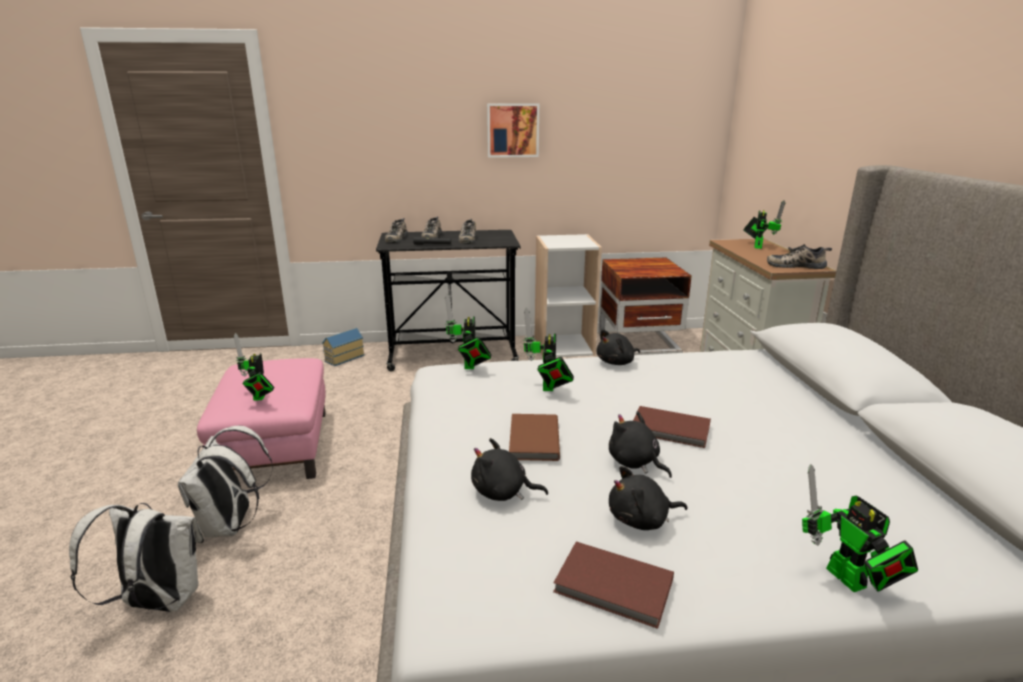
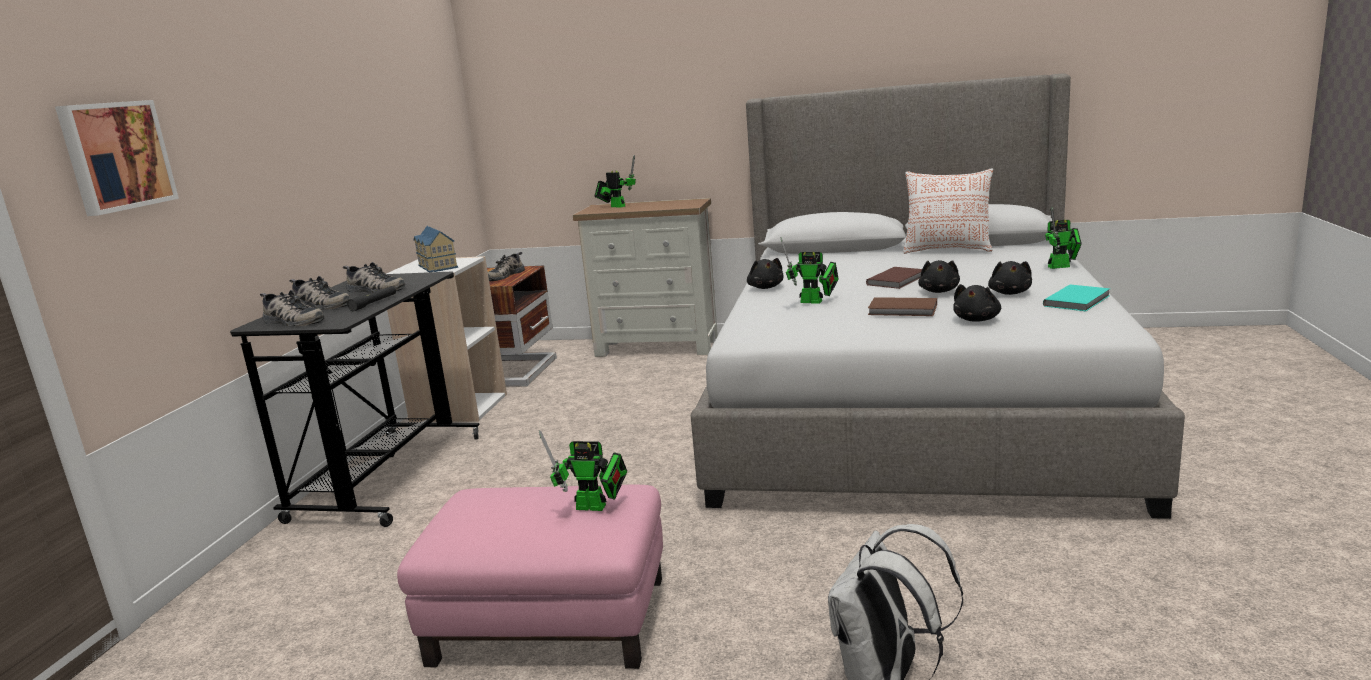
camera: 70 degrees left, 5 degrees down
(231, 526) = (742, 639): white backpack -> none
(343, 357) = (274, 572): toy house -> toy house (436, 266)
(469, 366) = (744, 326): toy robot -> none
(512, 130) = (322, 133): picture -> picture (116, 156)
(614, 588) = (1078, 301): brown book -> turquoise book
(635, 463) = (939, 291): black plush toy -> black plush toy turned 60 degrees counterclockwise
(796, 265) = (686, 203): shoe -> shoe (505, 275)
(887, 463) = (947, 250): none -> white pillow

